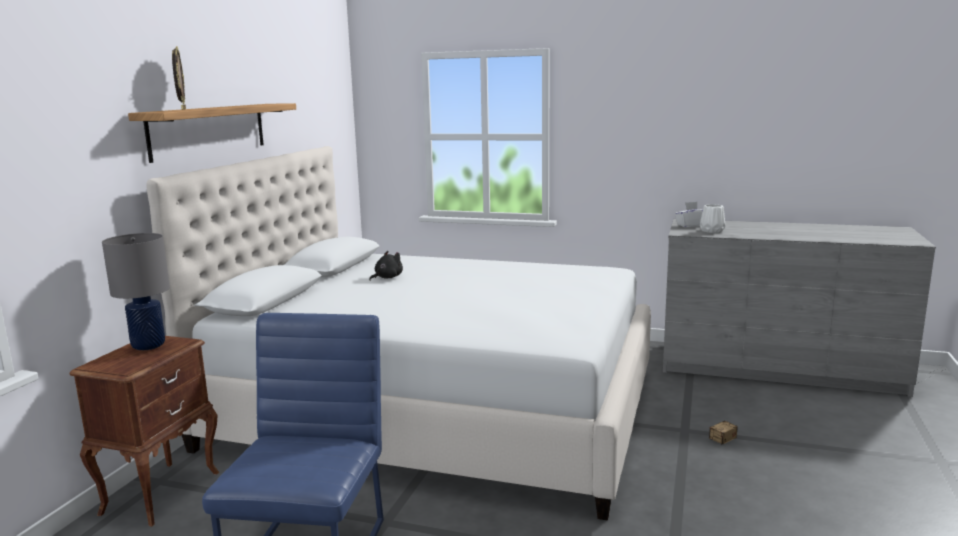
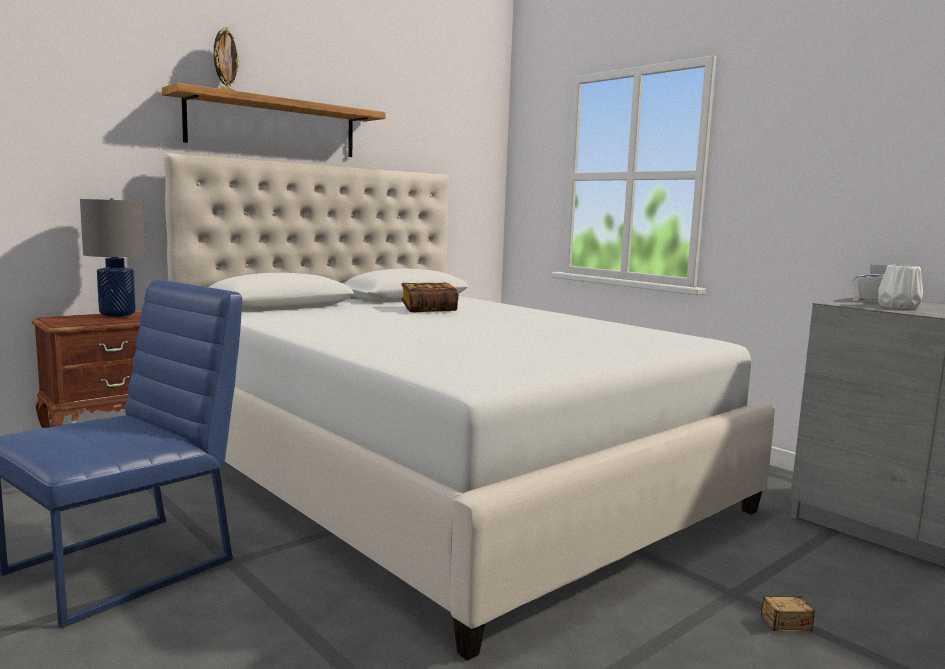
camera: 30 degrees right, 5 degrees down
(387, 277) = (429, 310): black plush toy -> book

